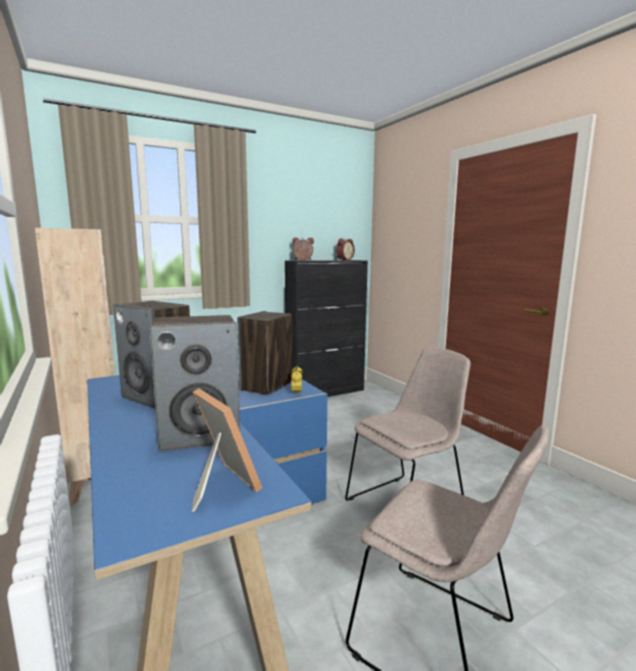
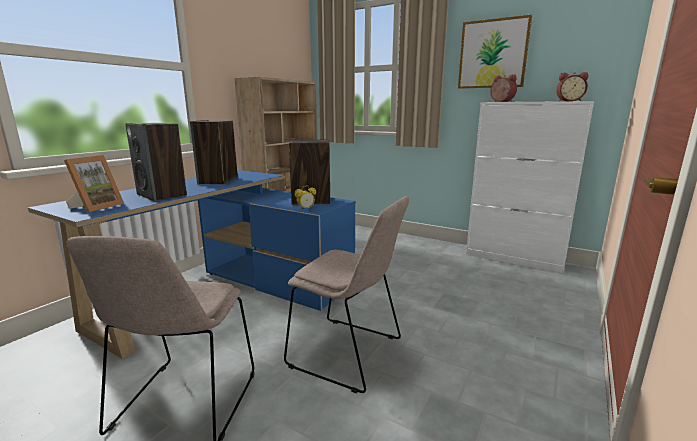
camera: 60 degrees right, 5 degrees up
(283, 218) = (493, 54): none -> picture
(326, 392) = (514, 259): black cabinet -> white cabinet

